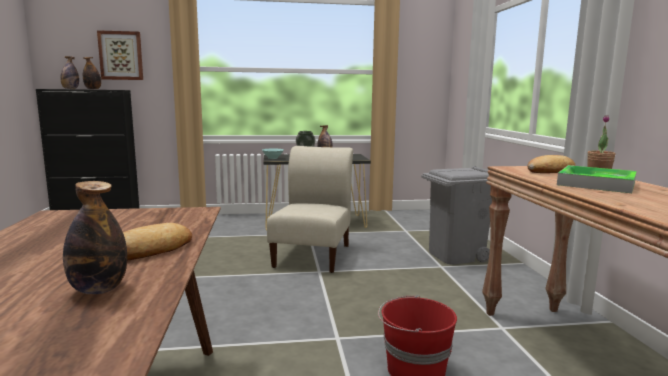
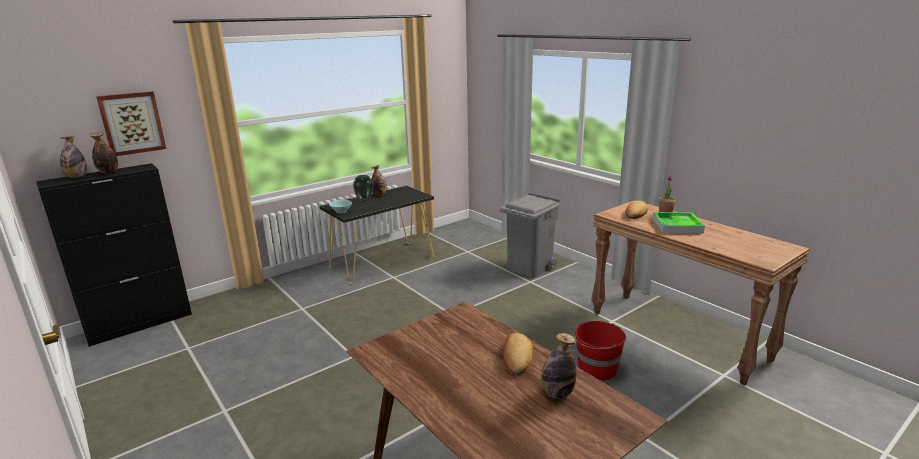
camera: 30 degrees left, 10 degrees up
(313, 254) = (426, 299): beige chair -> none

